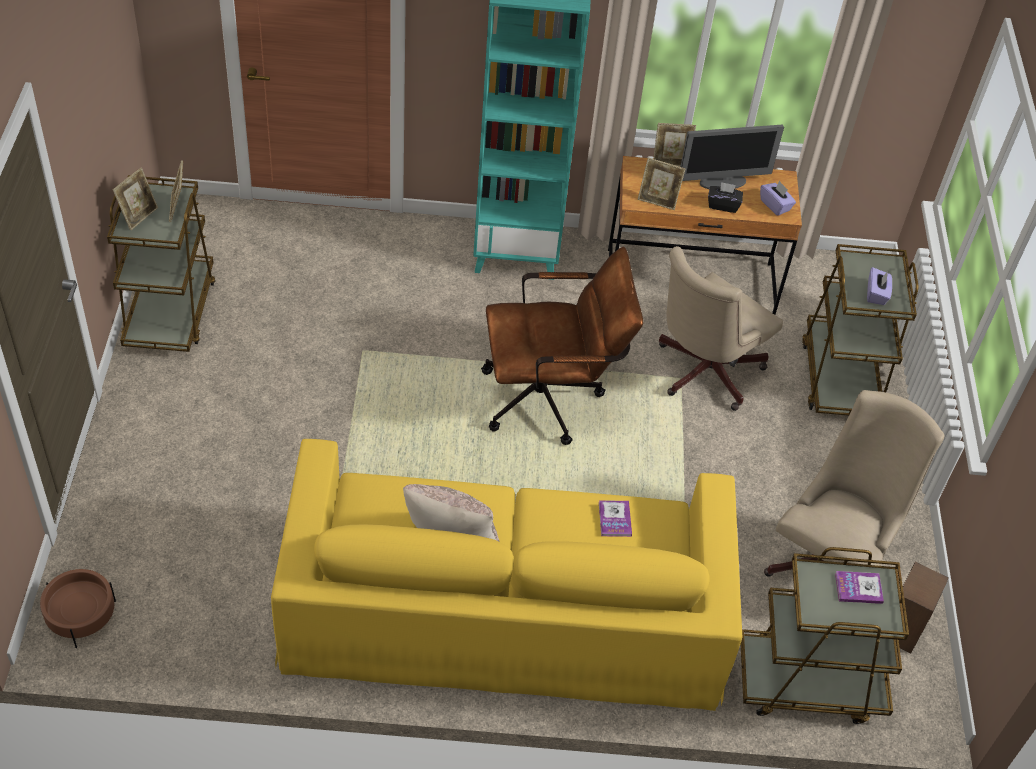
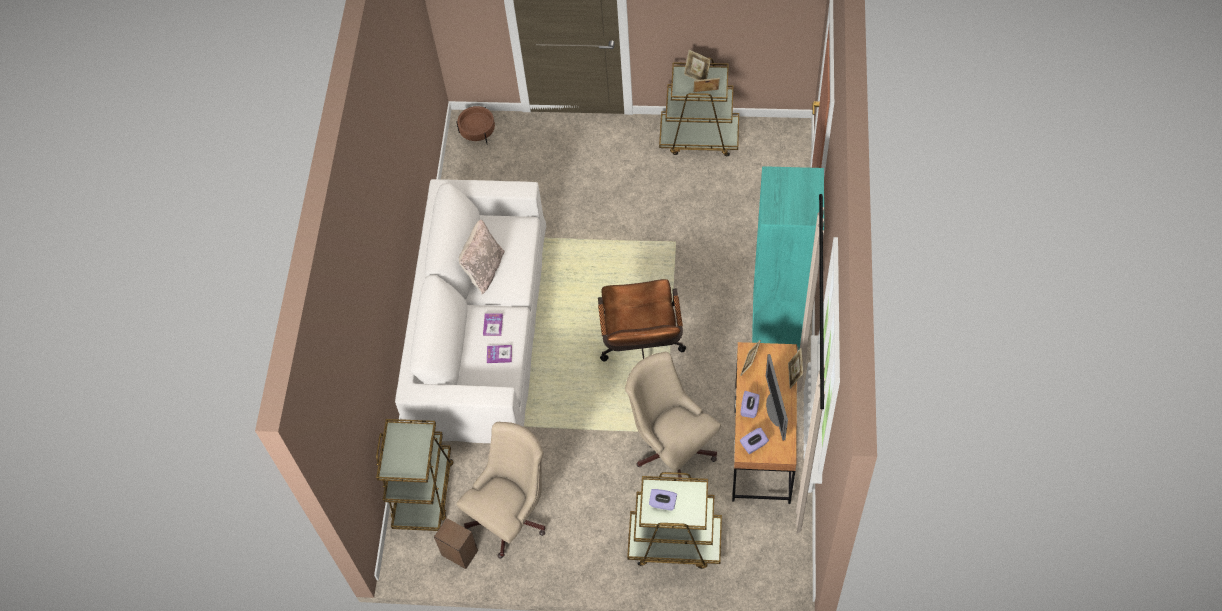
camera: 100 degrees right, 10 degrees up
(504, 608) = (479, 326): yellow sofa -> white sofa
(723, 205) = (749, 408): black tissue box -> purple tissue box
(830, 561) = (512, 515): beige office chair -> beige office chair turned 90 degrees counterclockwise
(858, 588) = (413, 458): book -> book (493, 325)

